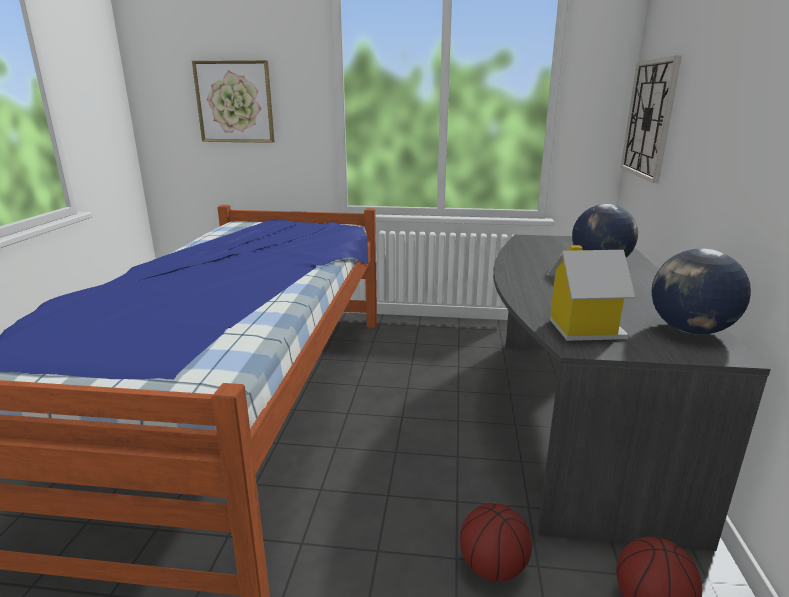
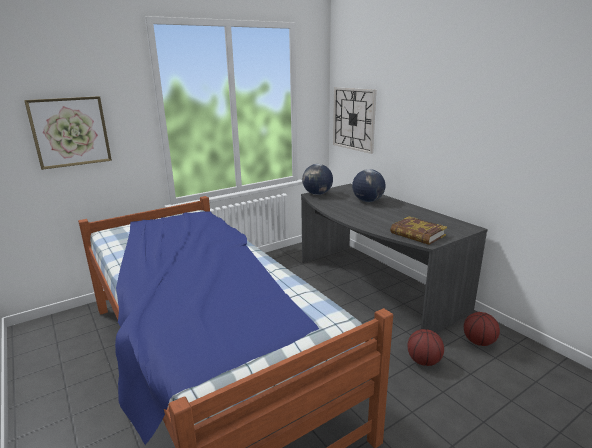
camera: 40 degrees left, 0 degrees up
(583, 328) = (417, 234): toy house -> book
(690, 330) = (447, 222): globe -> globe (317, 194)

